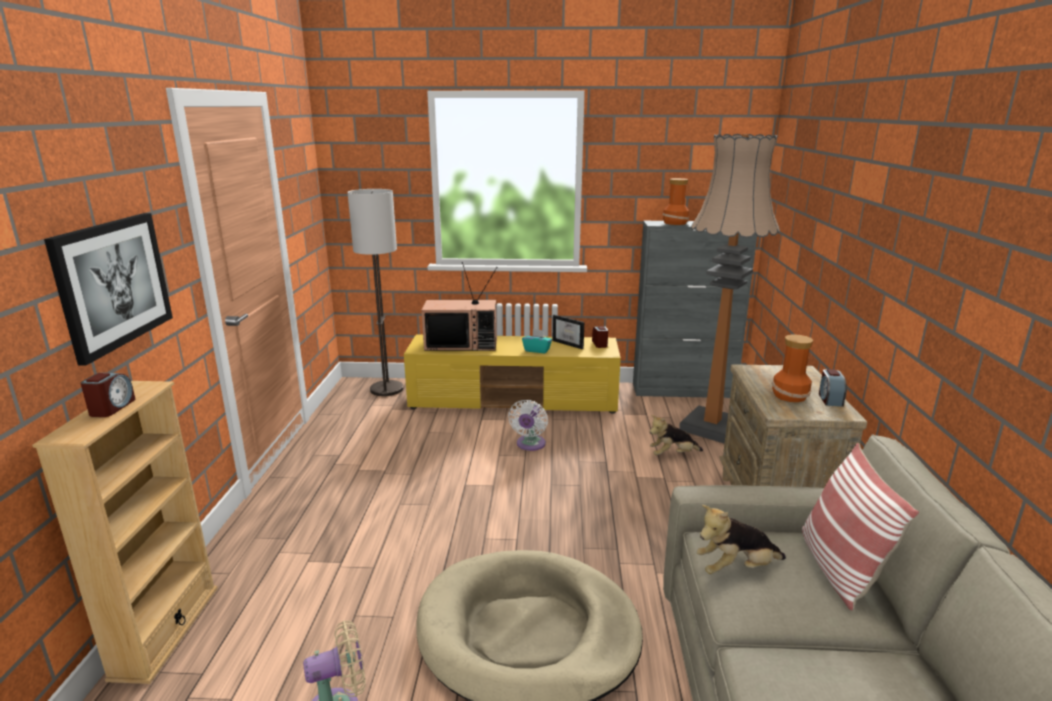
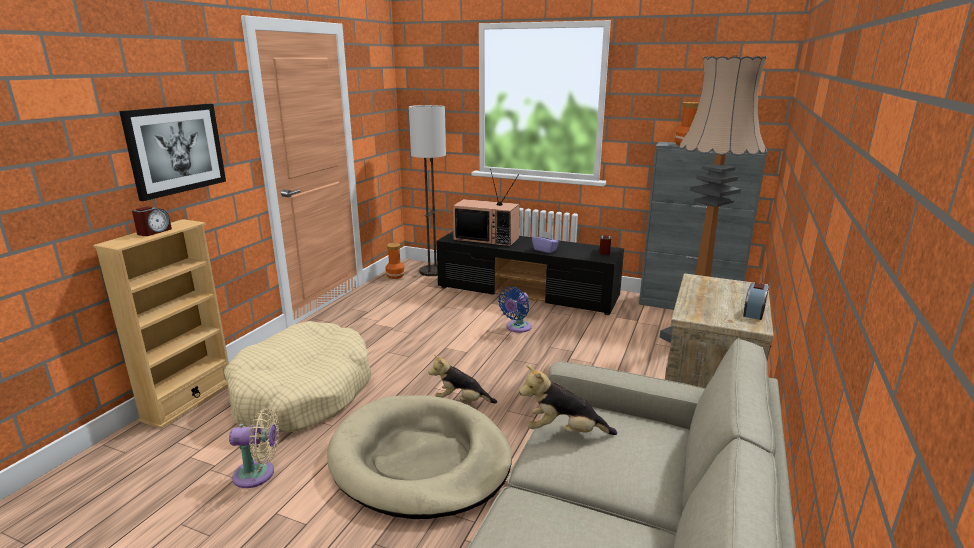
camera: 20 degrees right, 0 degrees up
(325, 583) = (302, 393): none -> beige dog bed
(515, 400) = (528, 293): yellow tv stand -> black tv stand
(530, 445) = (517, 328): white fan -> blue fan
(537, 350) = (545, 250): turquoise tissue box -> purple tissue box
(570, 344) = (578, 248): picture frame -> none
(672, 455) = (638, 356): plush toy -> plush toy (461, 401)
(789, 395) = (714, 304): vase -> vase (395, 275)
(838, 568) = (661, 453): pillow -> none

